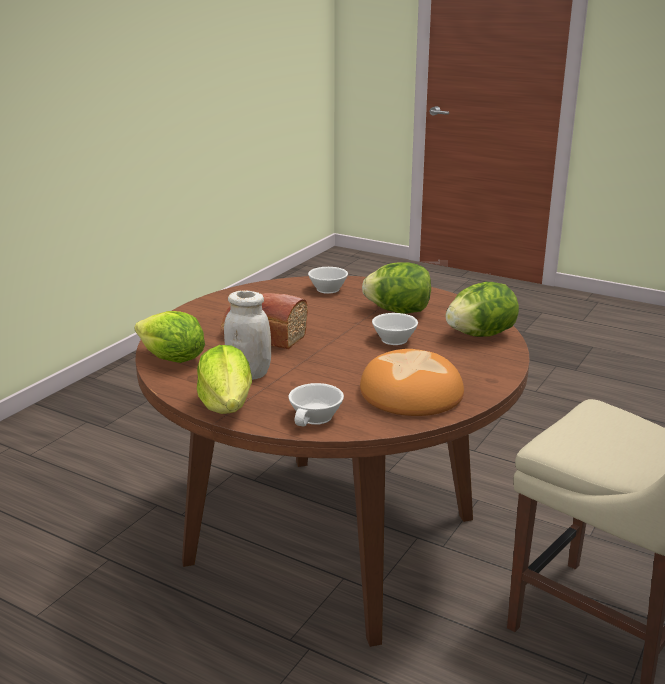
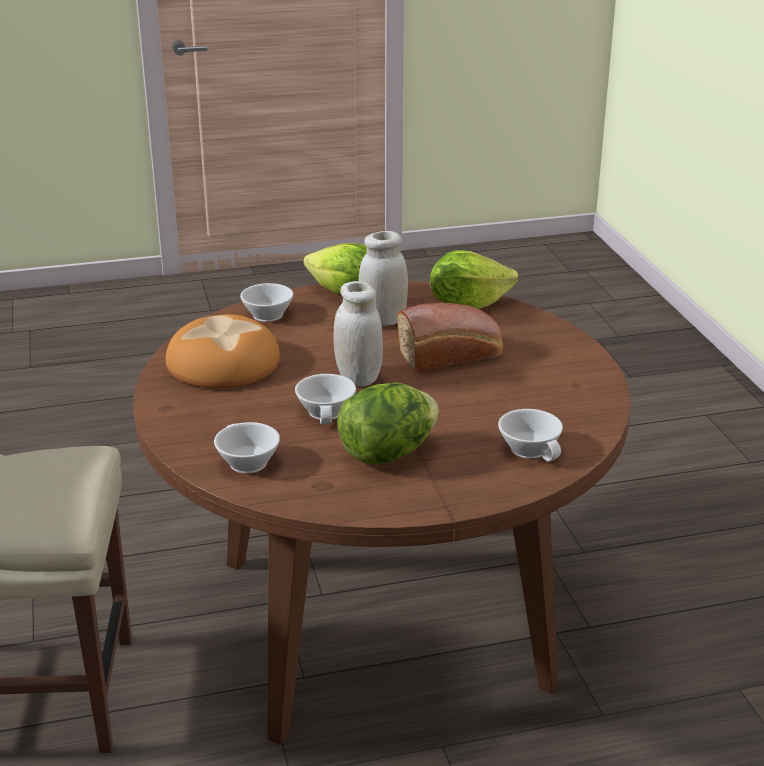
camera: 135 degrees right, 5 degrees up
(342, 347) = (358, 378): none -> white jar
(480, 335) = (245, 462): lettuce -> white cup

